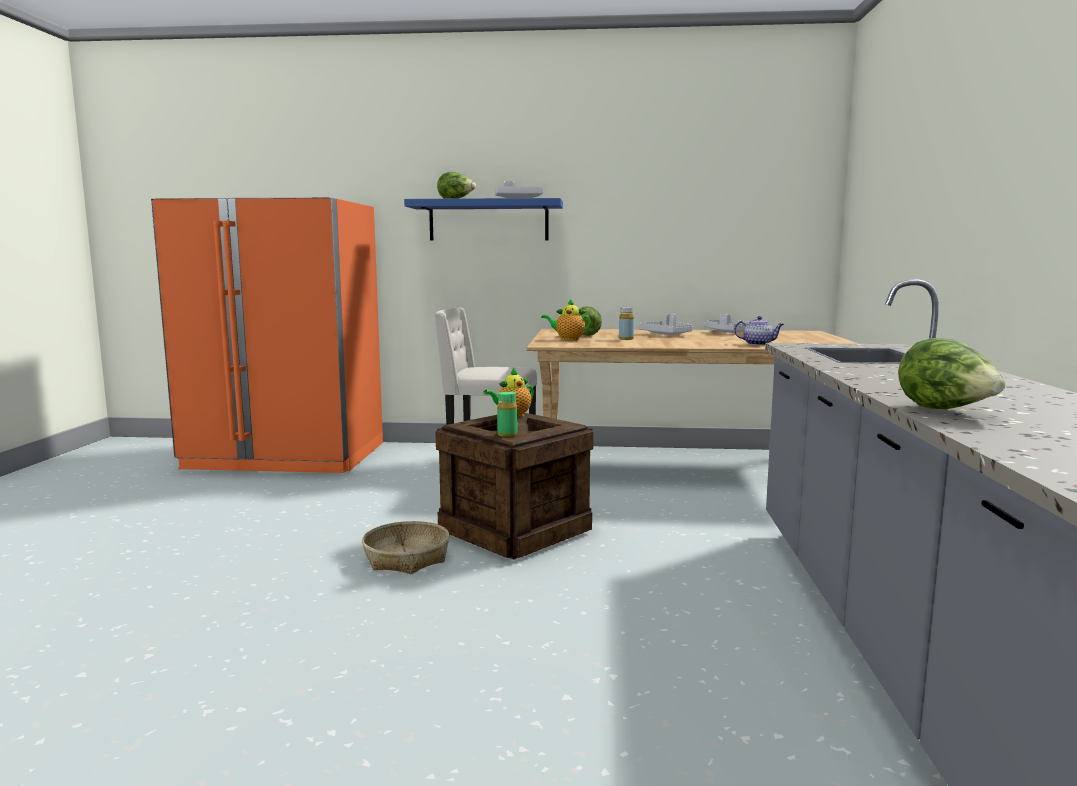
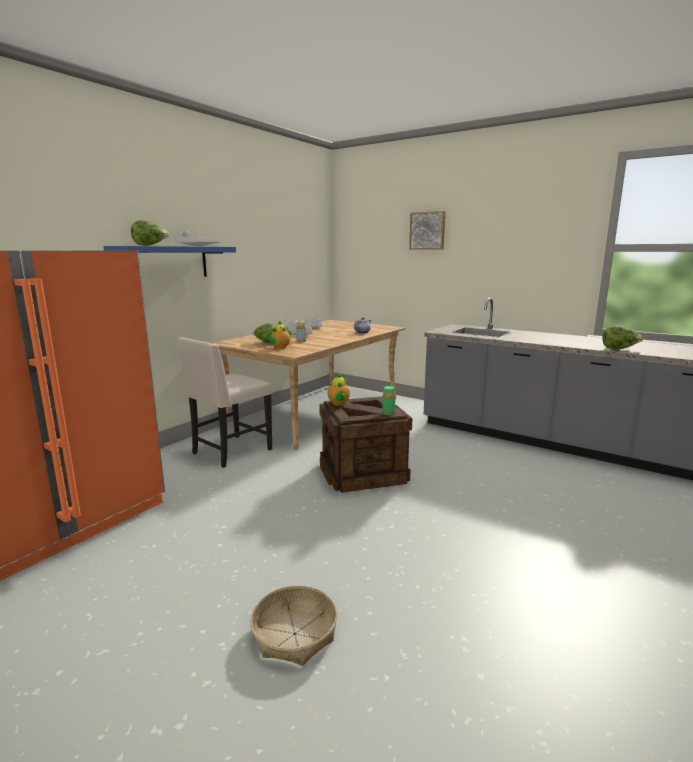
camera: 60 degrees left, 5 degrees up
(406, 558) = (373, 513): basket -> basket (295, 634)
(926, 145) = (427, 231): none -> picture

